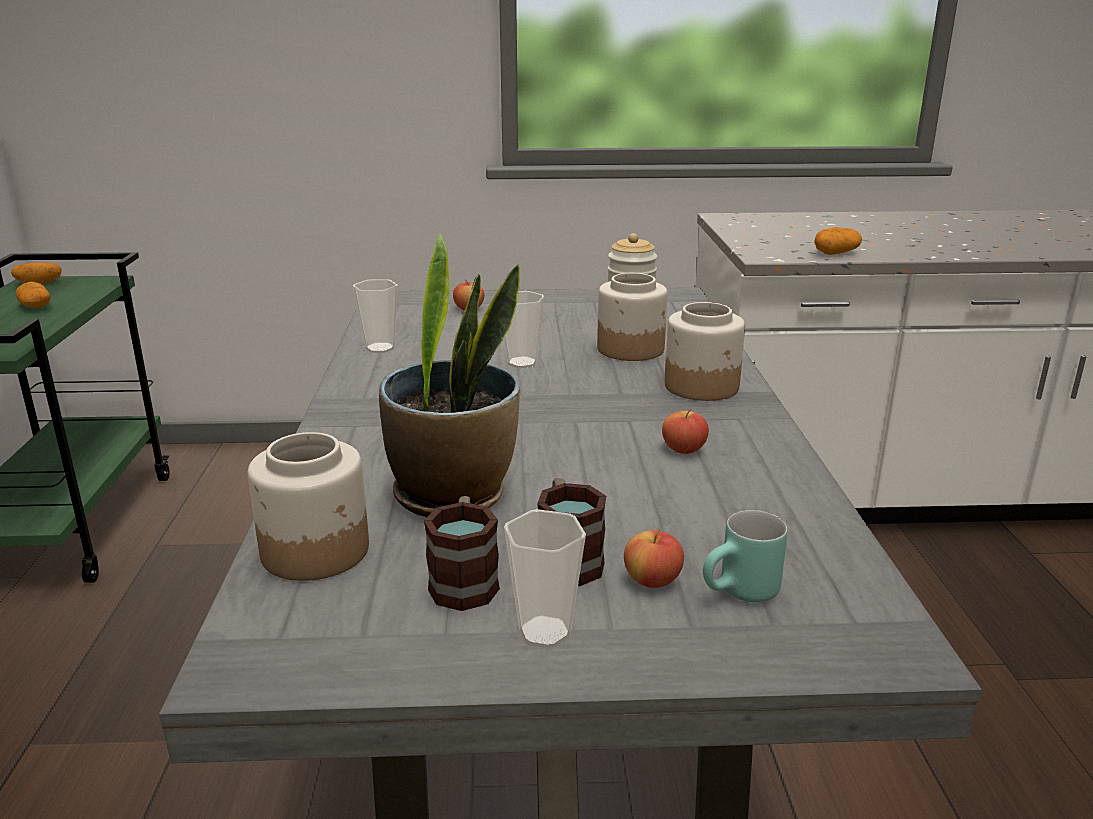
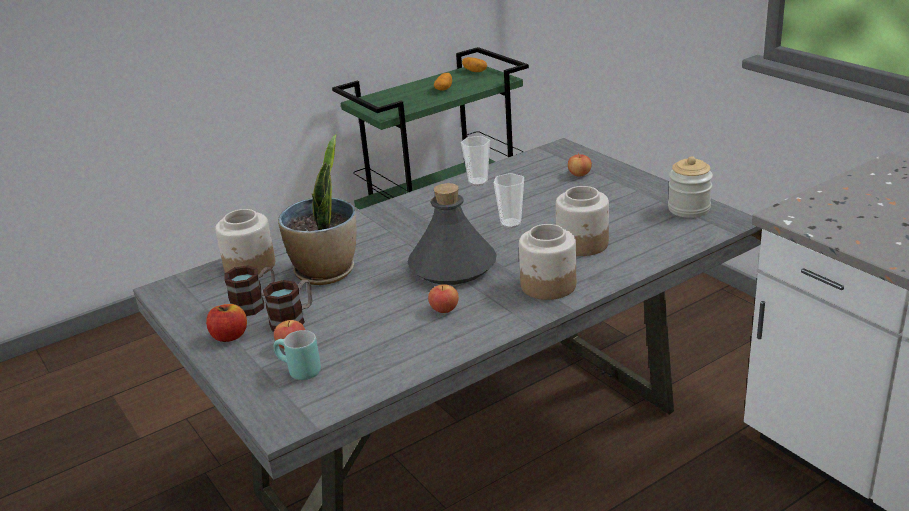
camera: 60 degrees right, 5 degrees up
(544, 632) = (230, 336): cup -> apple
(578, 416) = (453, 266): none -> grey bottle
(836, 253) = (855, 236): potato -> none

